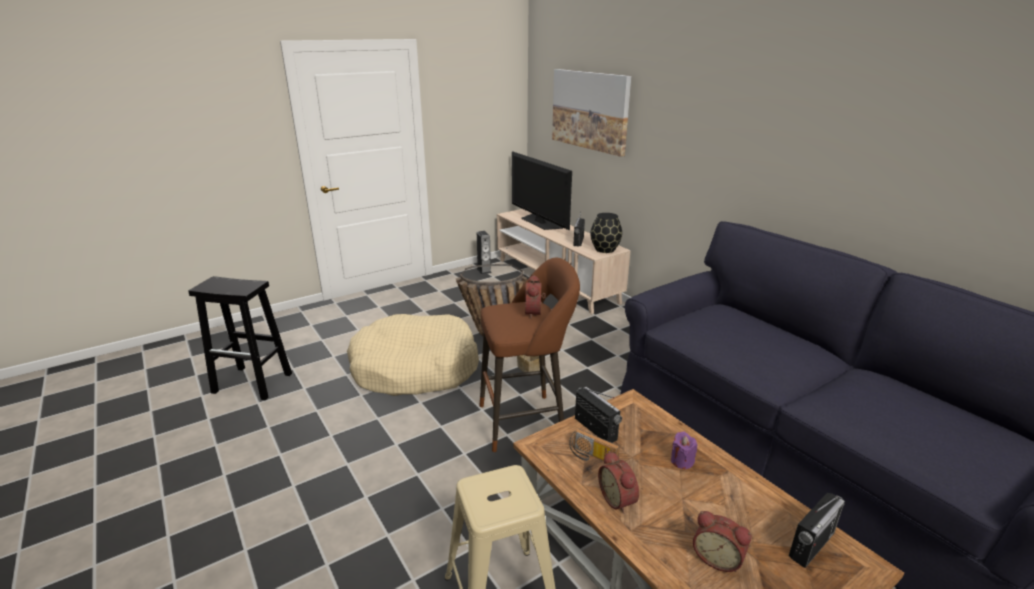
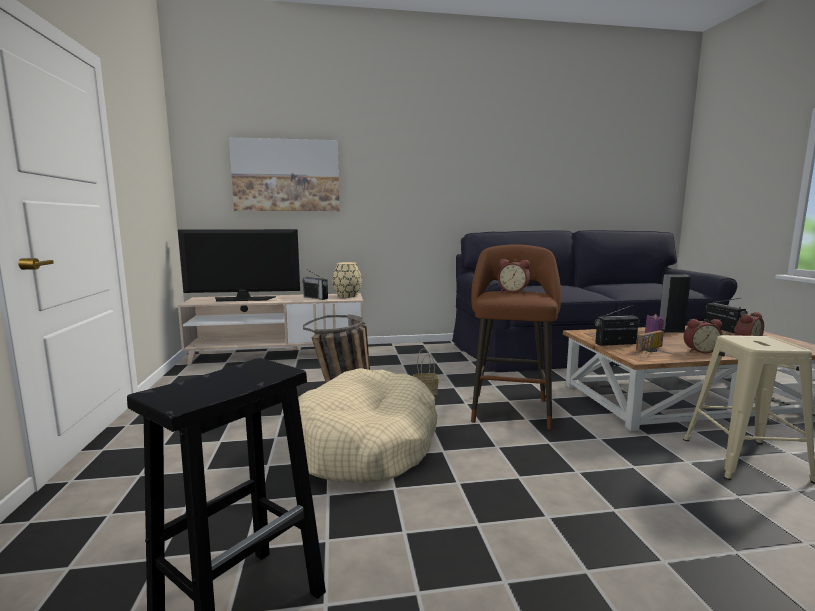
camera: 65 degrees left, 15 degrees down
(484, 270) = (194, 374): speaker -> speaker (671, 330)
(605, 249) = (347, 296): black vase -> beige vase

